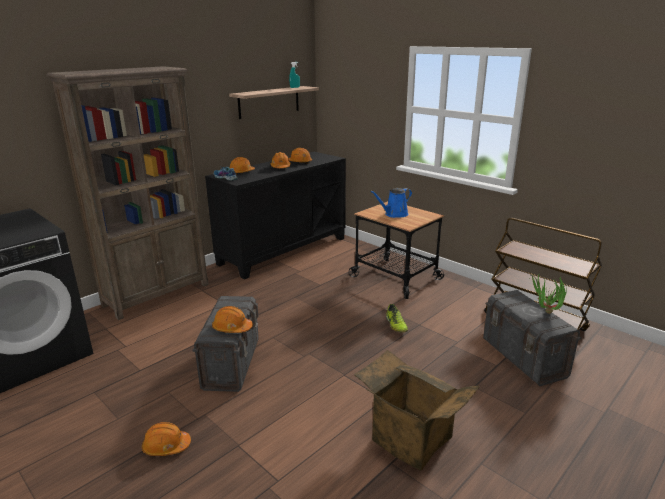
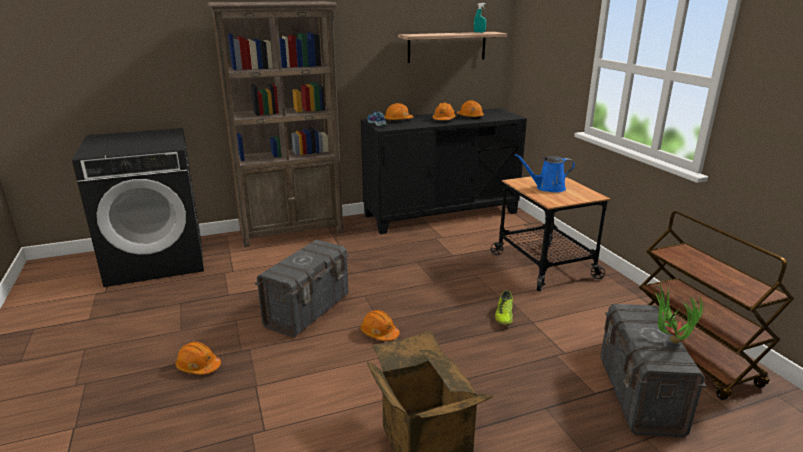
camera: 25 degrees right, 0 degrees up
(232, 328) = (299, 270): orange hard hat -> orange hard hat (379, 333)

